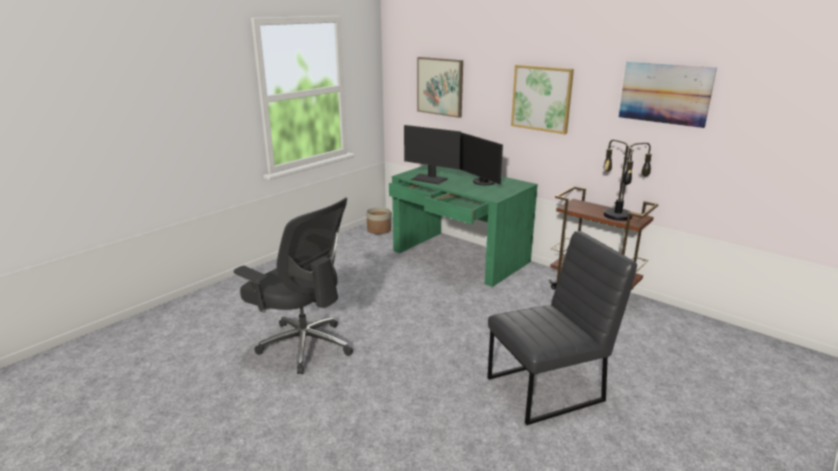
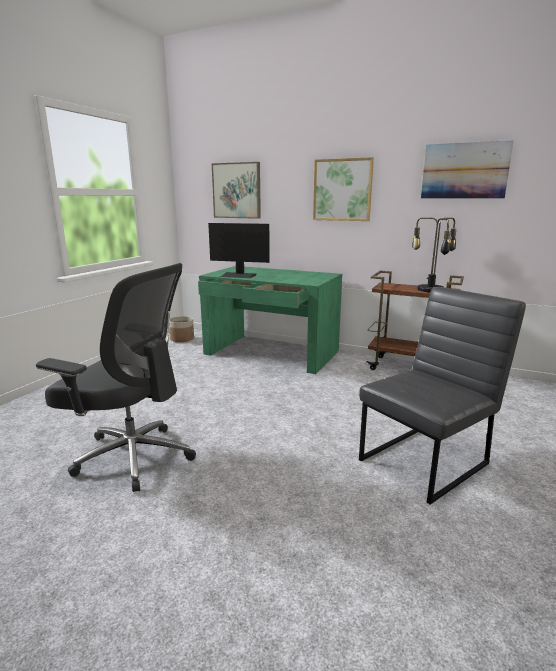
camera: 15 degrees left, 5 degrees down
(482, 182) = (291, 275): monitor -> none

